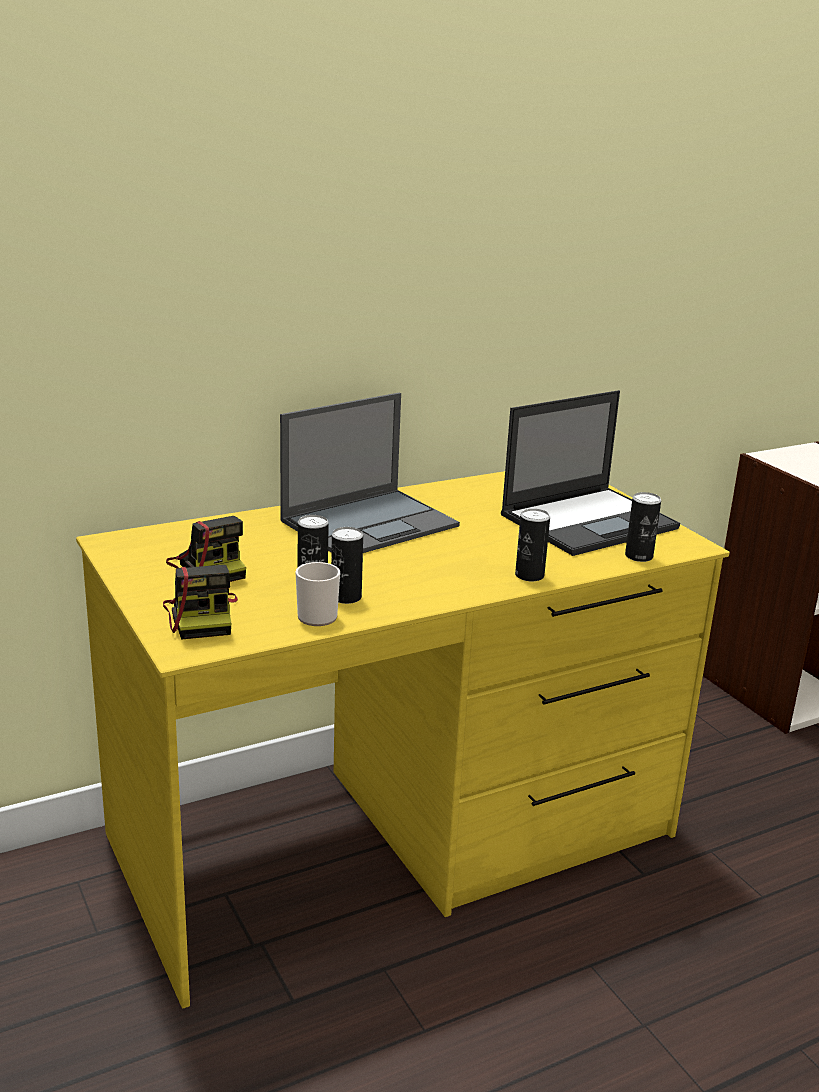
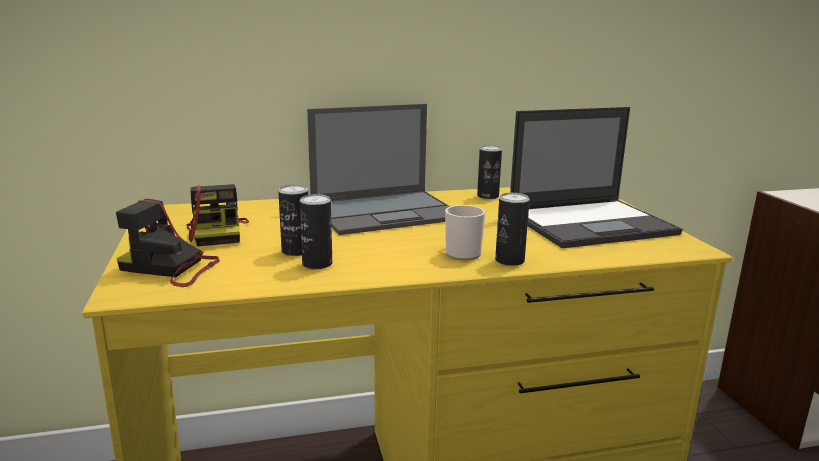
camera: 15 degrees right, 5 degrees down
(202, 617) = (171, 268): camera -> camera turned 105 degrees clockwise
(314, 615) = (274, 276): mug -> mug (461, 252)
(638, 556) = (631, 253): can -> can (488, 196)

